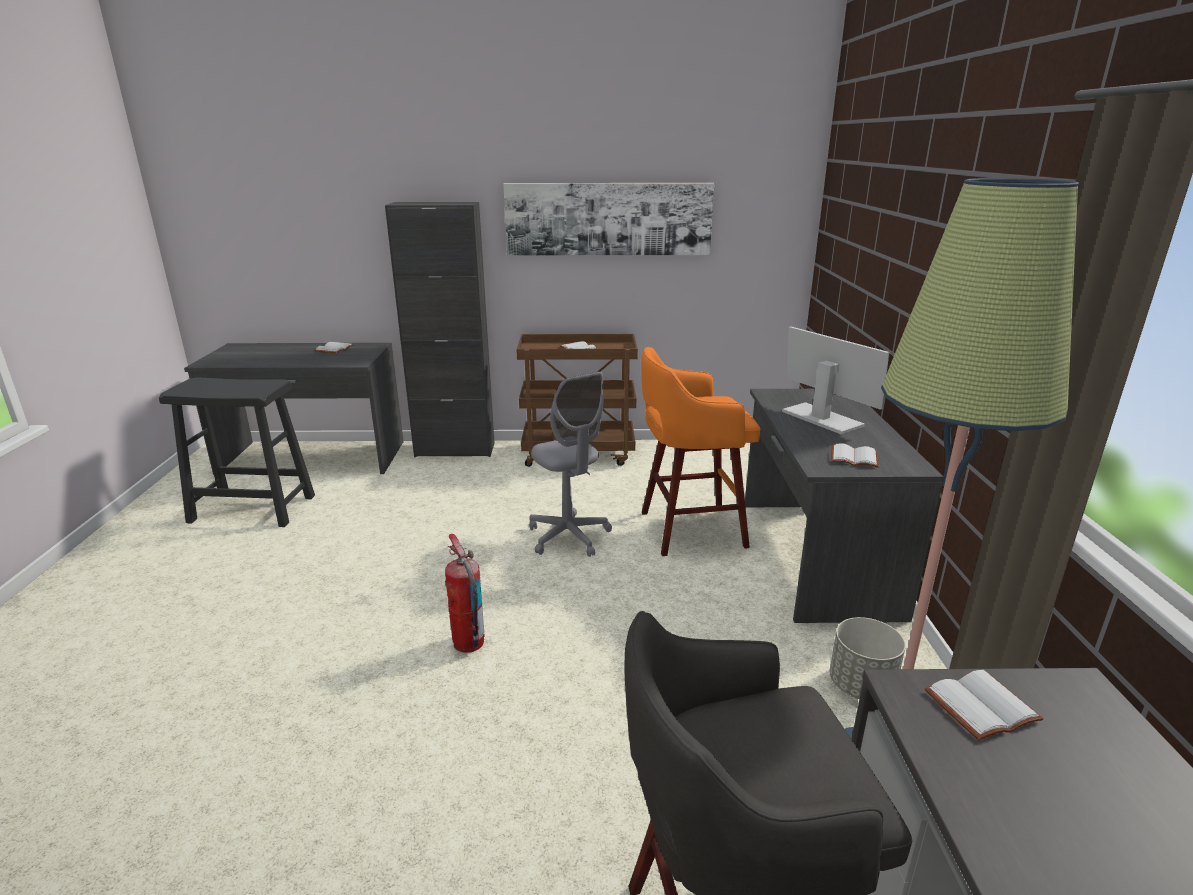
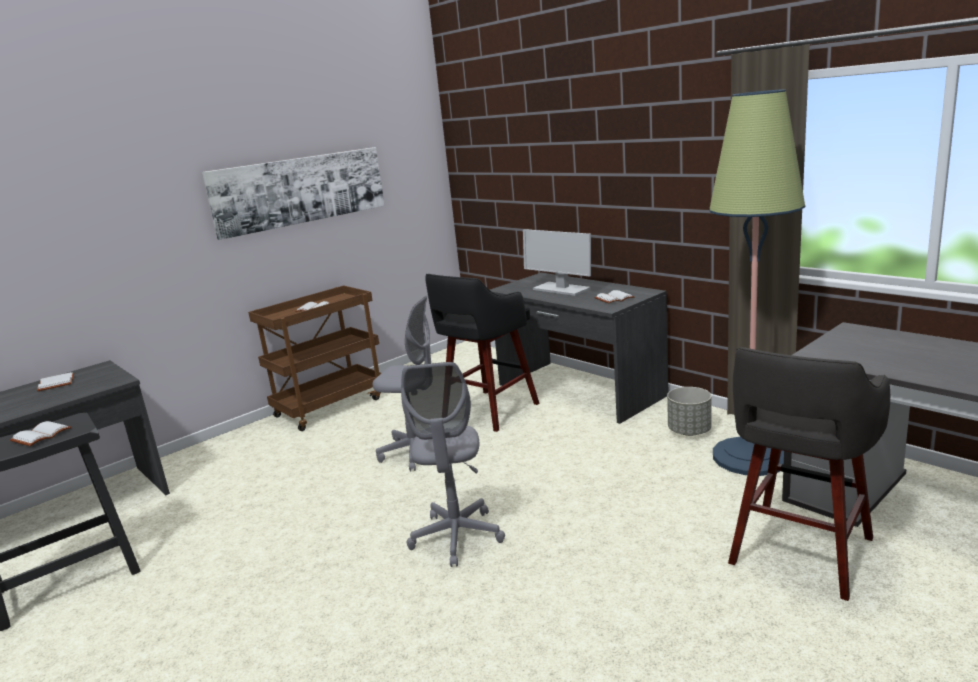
camera: 40 degrees left, 5 degrees down
(455, 450) = (210, 449): black cabinet -> none
(468, 643) = (457, 537): fire extinguisher -> grey office chair
(688, 529) = (488, 411): orange stool -> black stool
(823, 419) = (560, 289): monitor -> monitor turned 150 degrees counterclockwise
(982, 709) = (840, 348): white book -> white book (41, 436)

